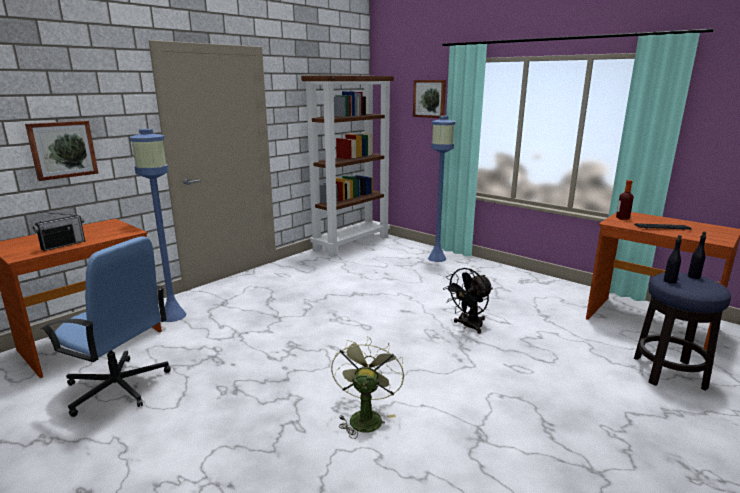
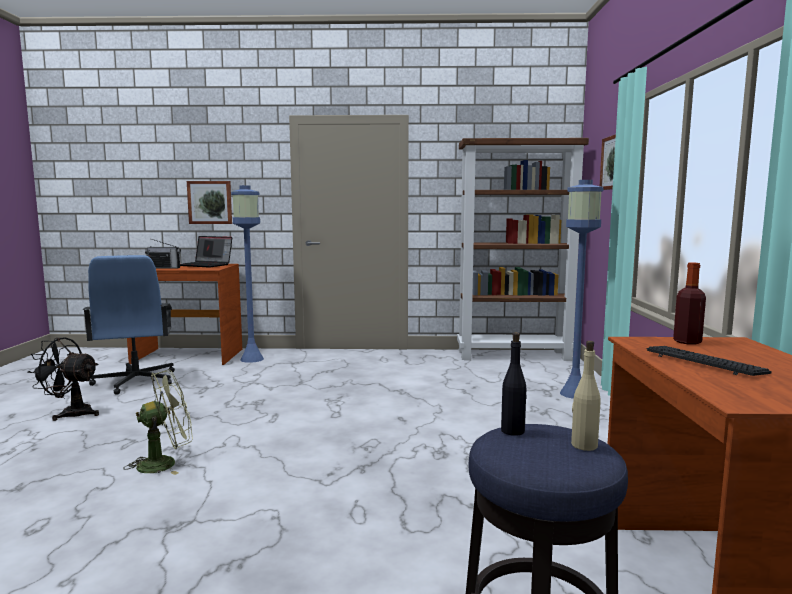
camera: 50 degrees right, 10 degrees down
(92, 229) = (206, 265): none -> laptop
(468, 326) = (421, 456): black fan -> black fan (71, 413)
(693, 277) = (584, 445): black bottle -> beige bottle

